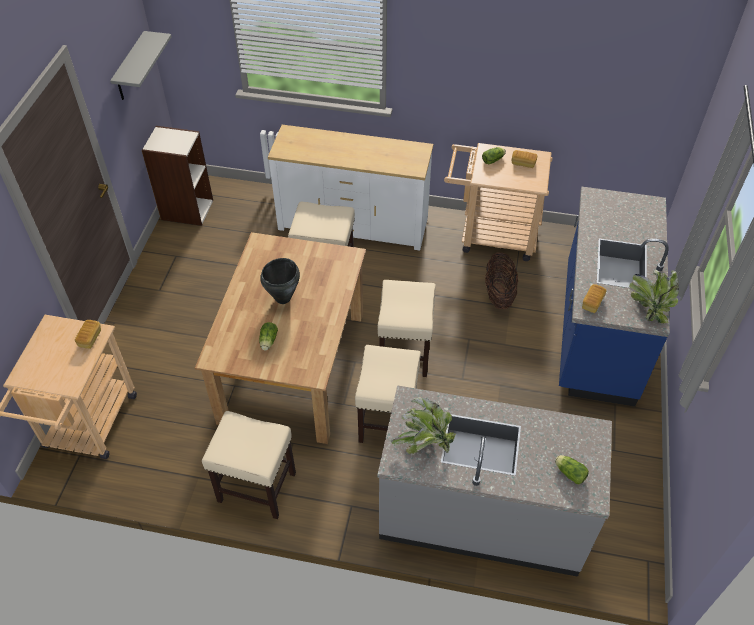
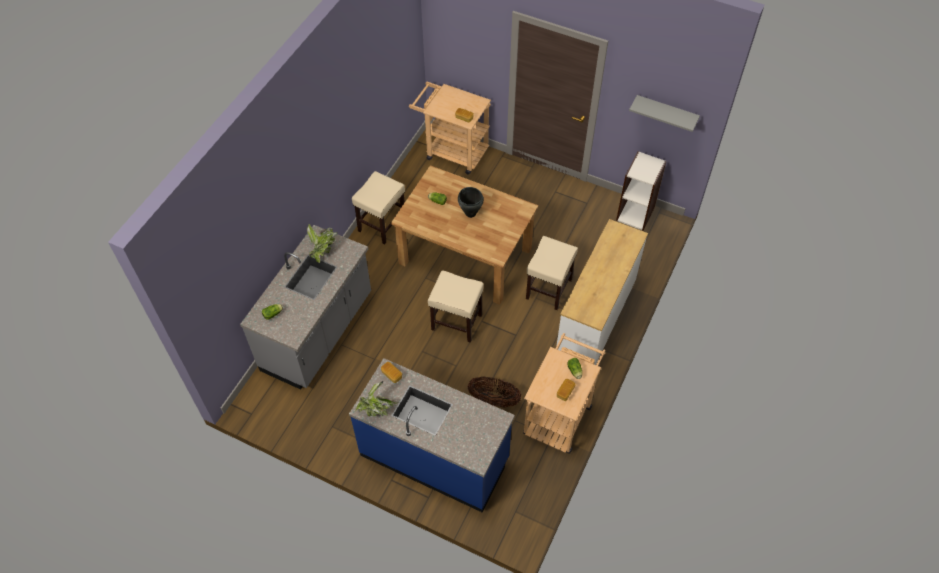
camera: 105 degrees right, 5 degrees up
(387, 420) = (404, 299): beige stool -> none

